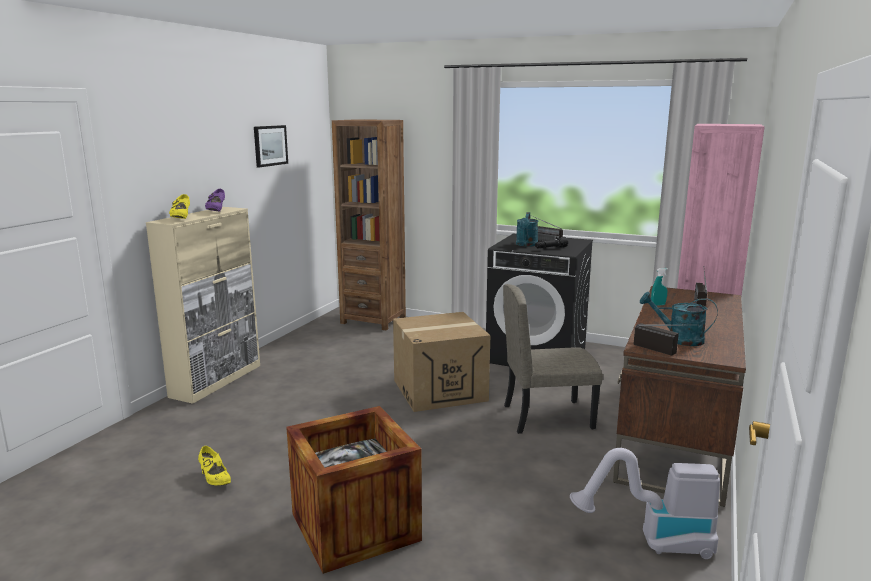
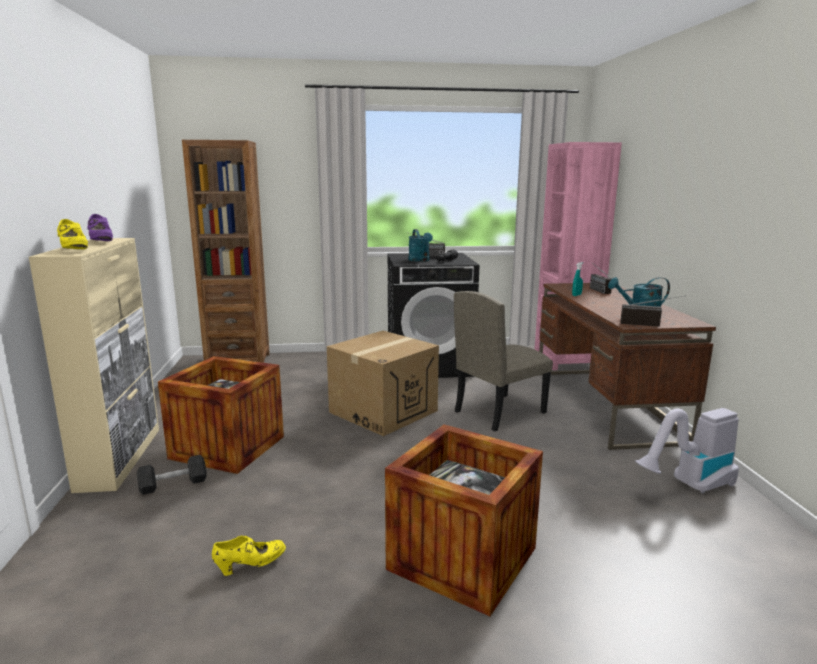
camera: 30 degrees left, 0 degrees up
(215, 479) = (251, 565): yellow shoe -> yellow shoe turned 45 degrees counterclockwise
(228, 409) = (173, 484): none -> black dumbbell
(270, 145) = (120, 166): picture -> none
(289, 391) = (228, 447): none -> crate

